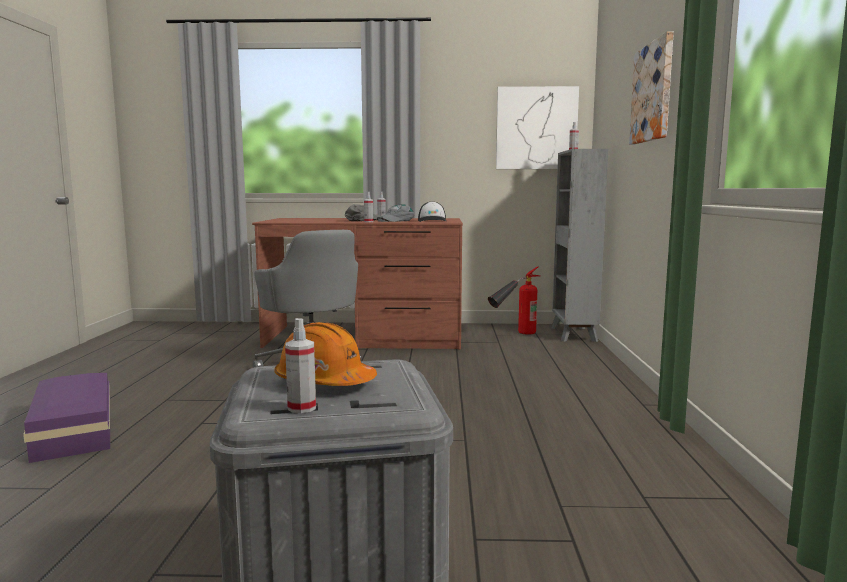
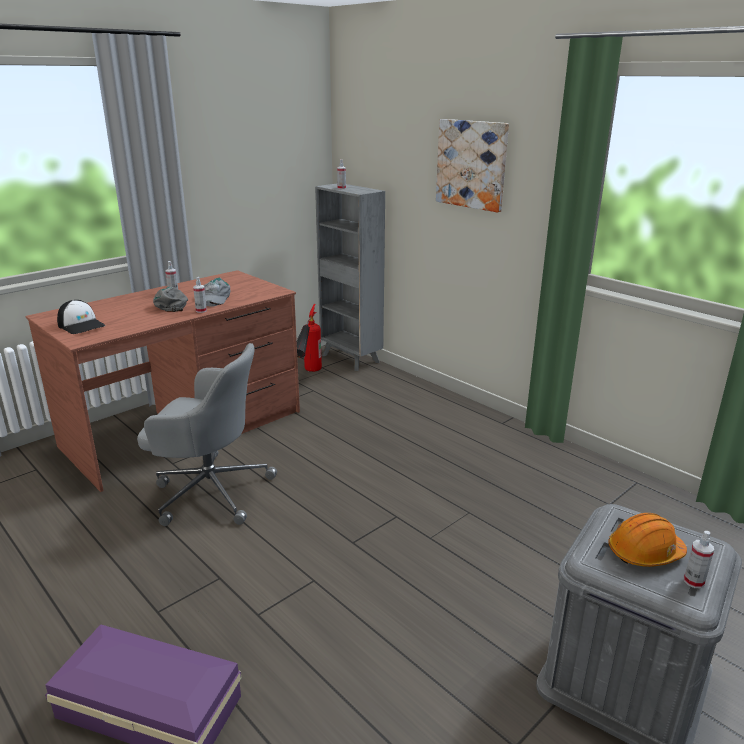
camera: 45 degrees left, 15 degrees up
(432, 221) = (252, 291): cap -> cap (82, 325)
(536, 128) = (287, 159): picture -> none

